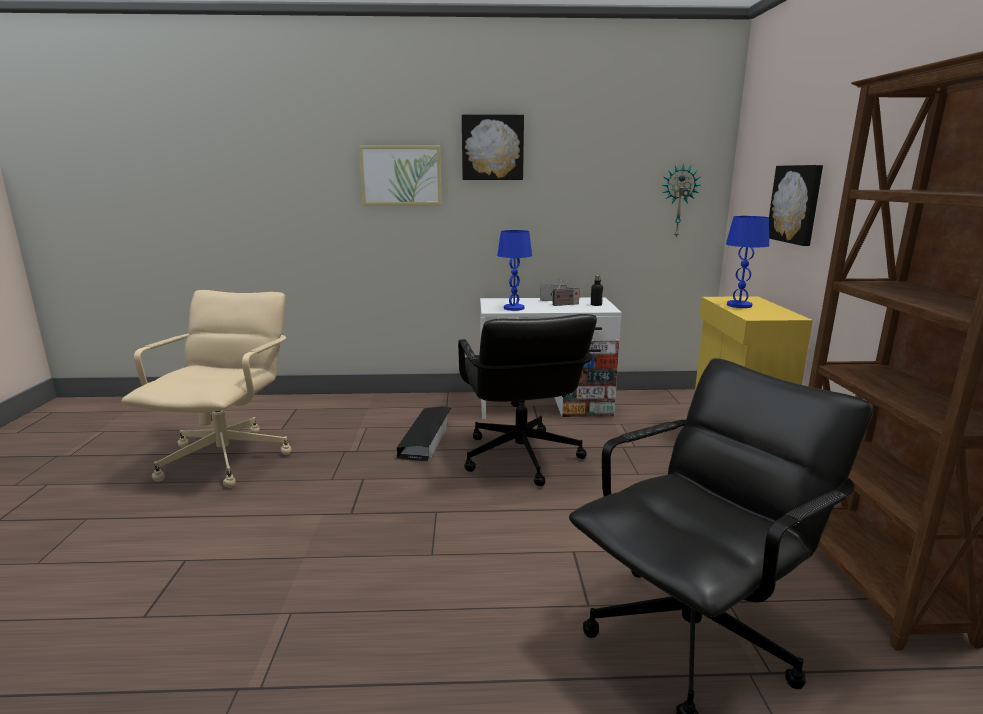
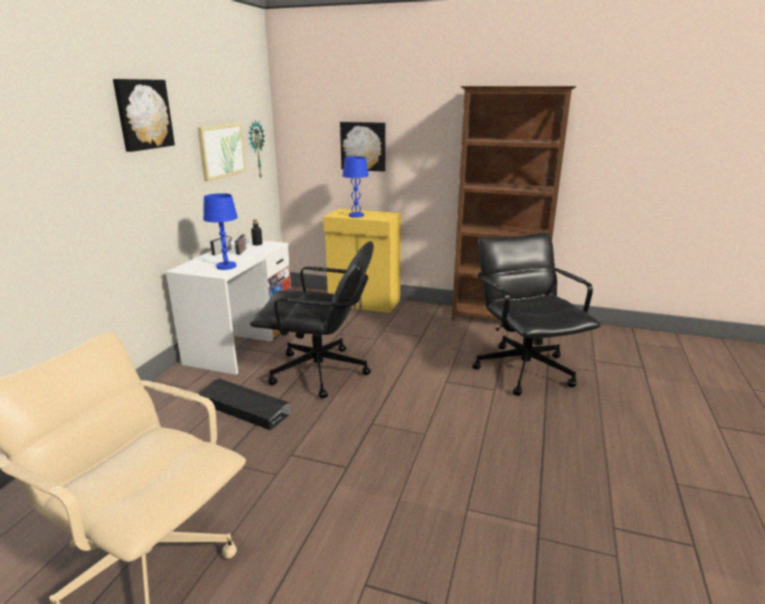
camera: 70 degrees left, 5 degrees up
(401, 175) = (67, 155): picture -> picture (221, 150)

